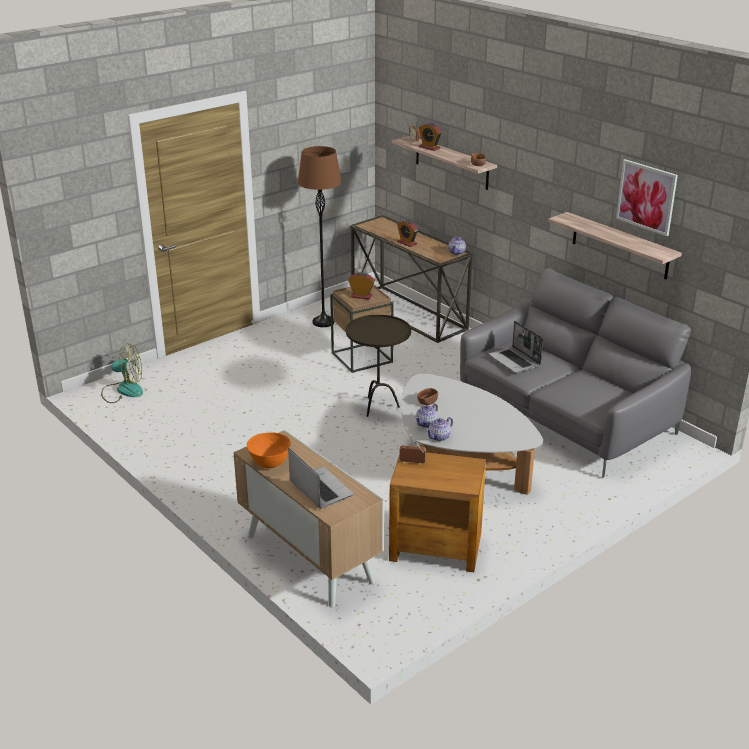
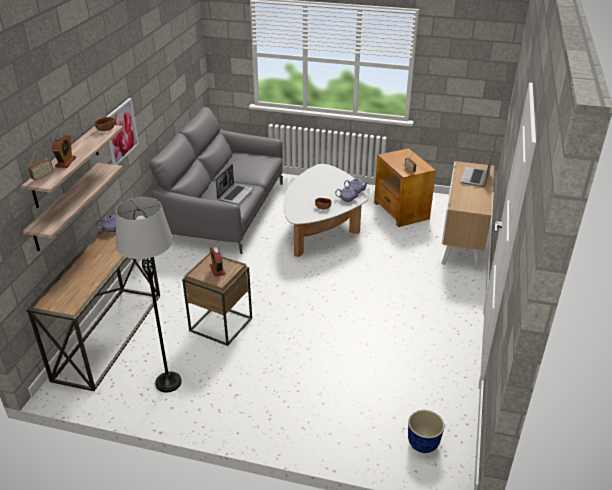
camera: 125 degrees left, 5 degrees up
(123, 390) = (422, 444): fan -> planter
(269, 464) = (481, 199): orange bowl -> none
(323, 322) = (168, 382): brown floor lamp -> grey floor lamp
(378, 407) = (289, 283): brown side table -> none
(407, 243) = (106, 263): alarm clock -> none
(620, 246) = (168, 98): shelf -> shelf (66, 207)
(646, 197) = (170, 49): picture -> picture (121, 131)

